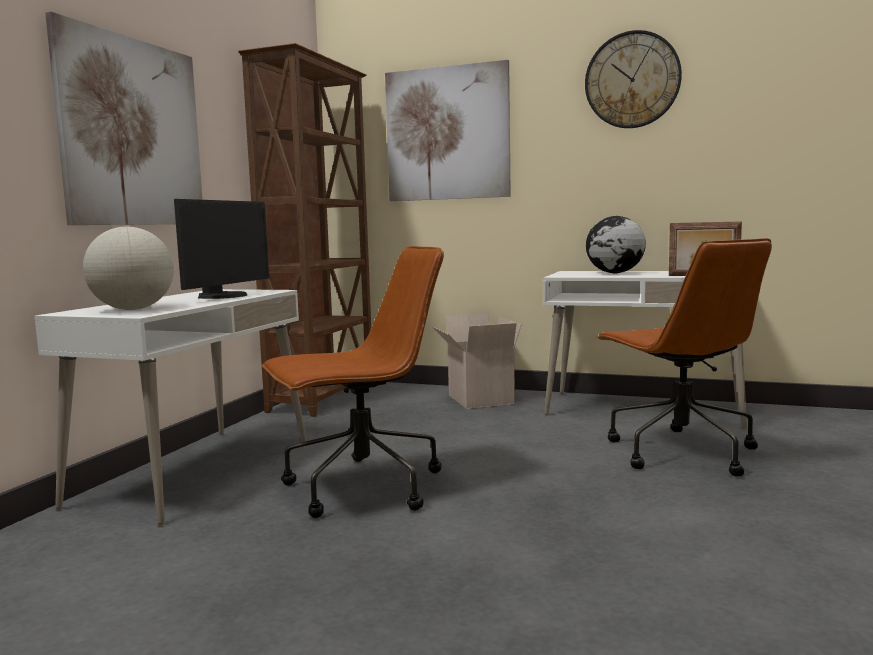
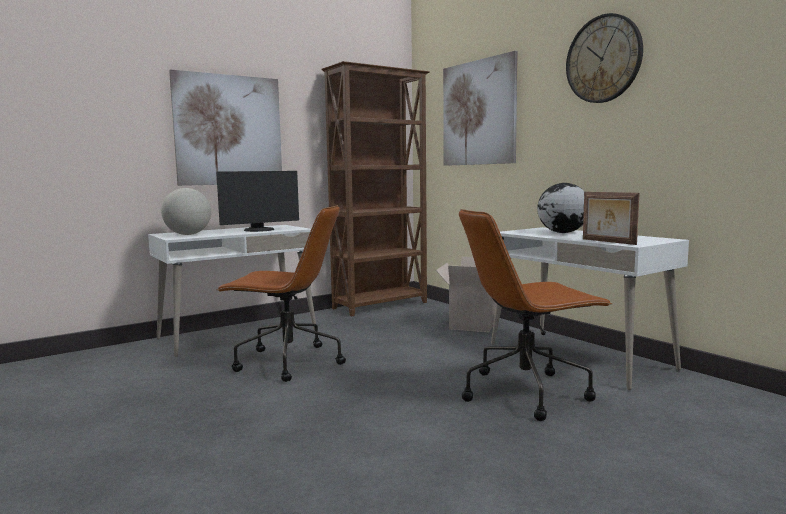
camera: 35 degrees right, 0 degrees up
(679, 452) = (526, 392): brown office chair -> brown office chair turned 60 degrees clockwise

